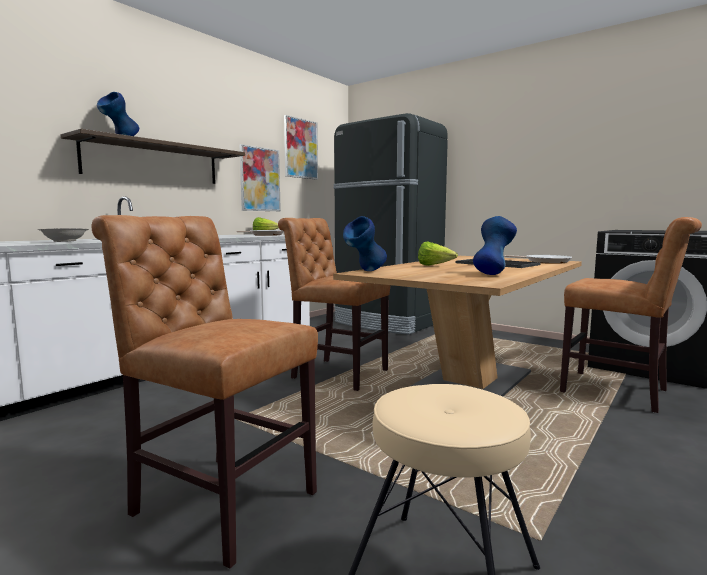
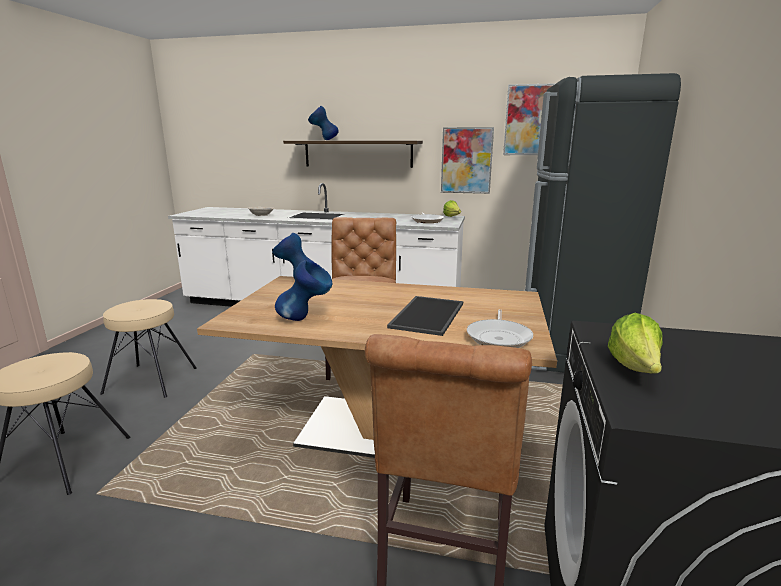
camera: 65 degrees right, 10 degrees up
(218, 501) = (151, 380): brown chair -> beige stool
(434, 266) = (370, 294): lettuce -> lettuce (635, 369)

